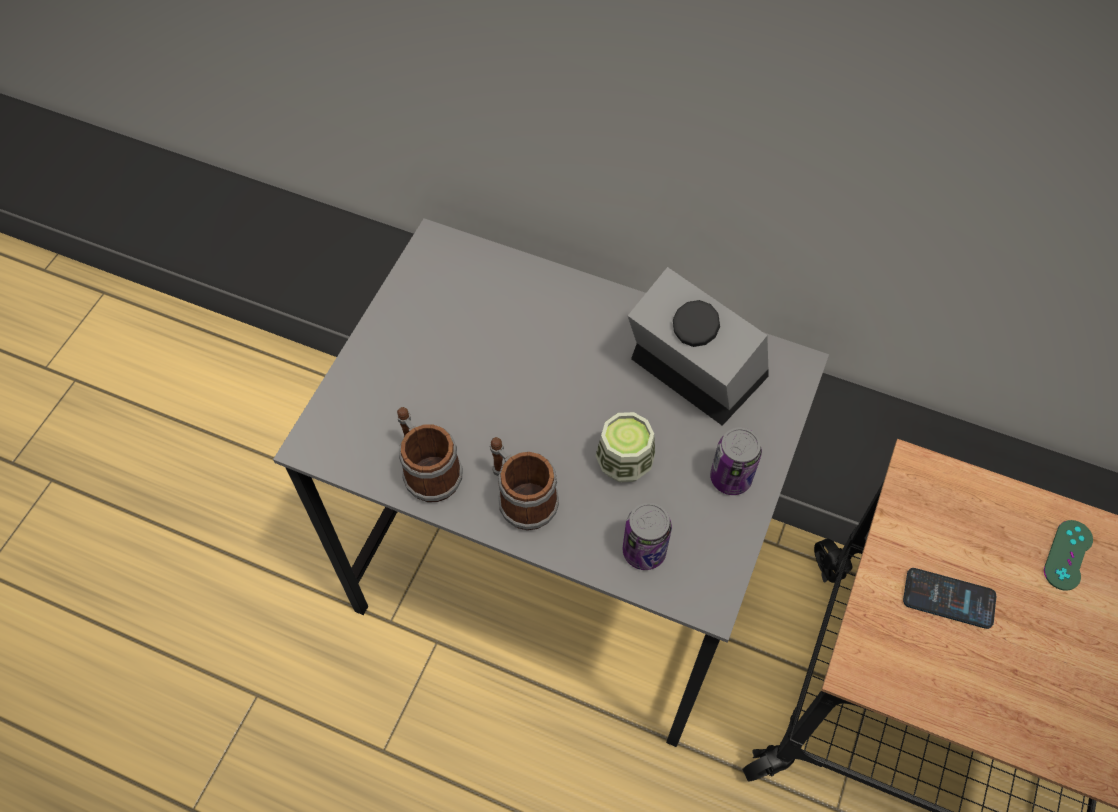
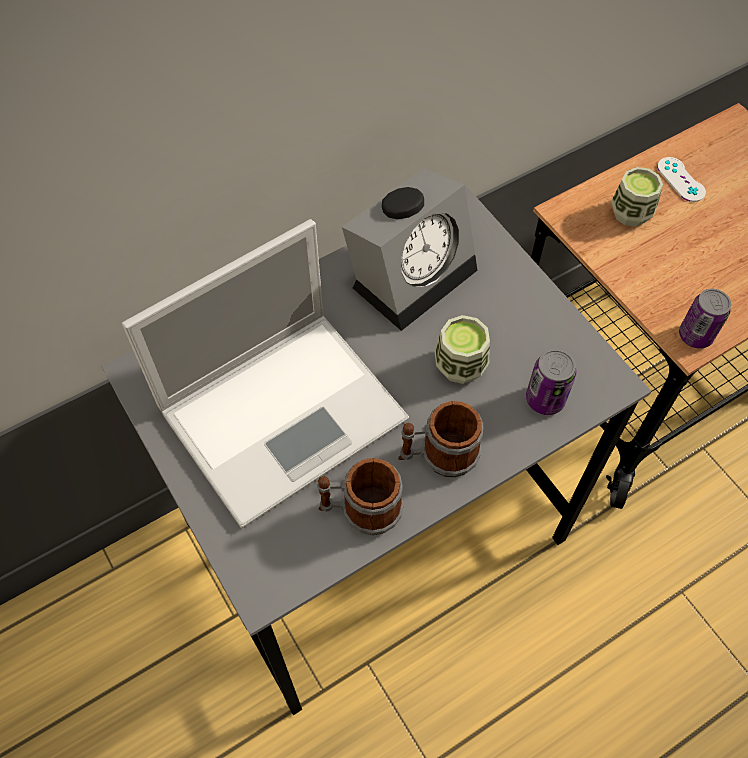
camera: 55 degrees left, 0 degrees up
(477, 363) = (286, 411): none -> laptop
(691, 369) = (413, 273): alarm clock -> alarm clock turned 150 degrees clockwise
(730, 478) = (523, 307): can -> can (695, 335)
(948, 598) = (670, 260): phone -> none
(974, 529) = (630, 213): none -> cup
(1068, 555) = (680, 179): green game controller -> white game controller

